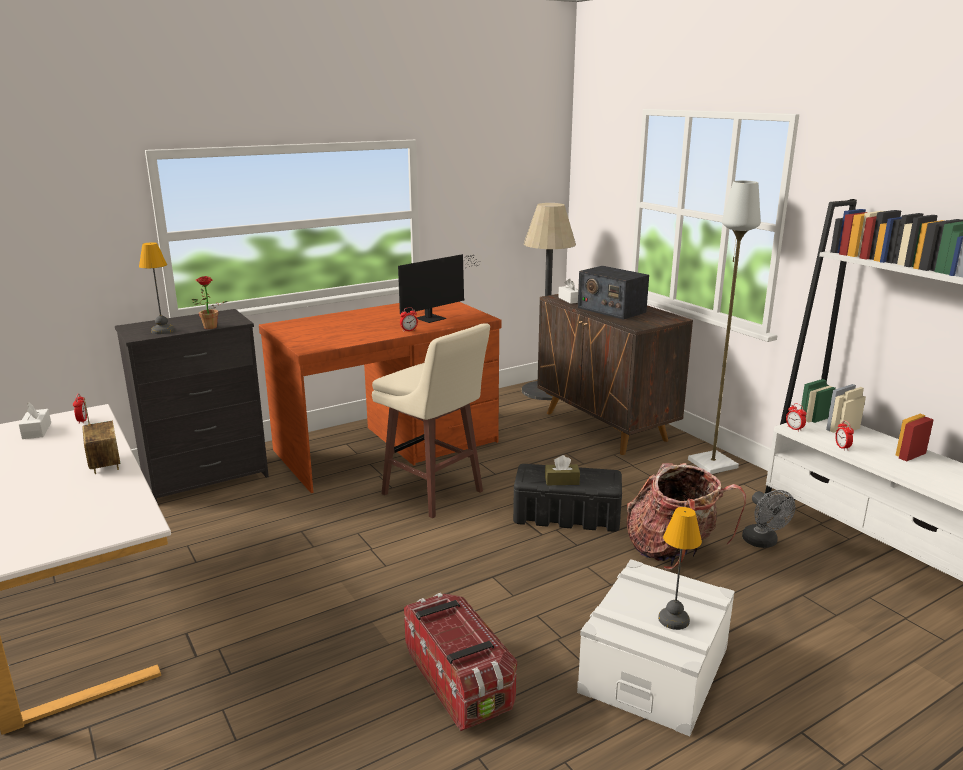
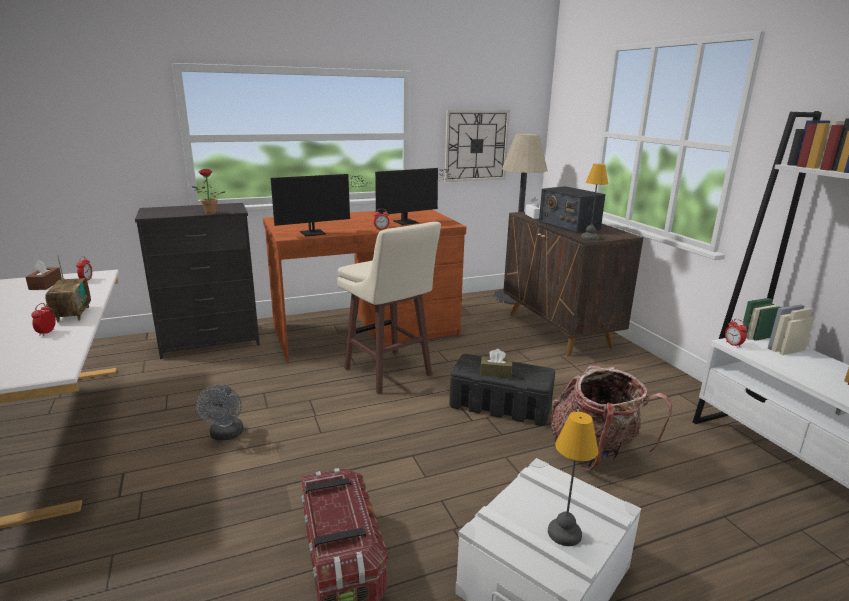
camera: 10 degrees right, 0 degrees up
(37, 431) = (45, 284): white tissue box -> brown tissue box
(163, 330) = (172, 213): table lamp -> table lamp (590, 237)
(338, 341) = (317, 233): none -> monitor
(492, 219) = (476, 146): none -> wall clock
(711, 464) = (650, 372): grey floor lamp -> none
(763, 543) = (689, 454): grey fan -> grey fan (226, 435)
(842, 447) = (783, 367): alarm clock -> alarm clock (46, 332)

